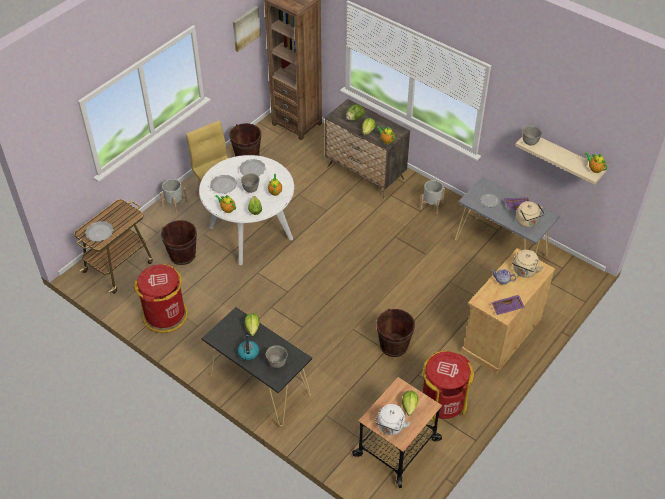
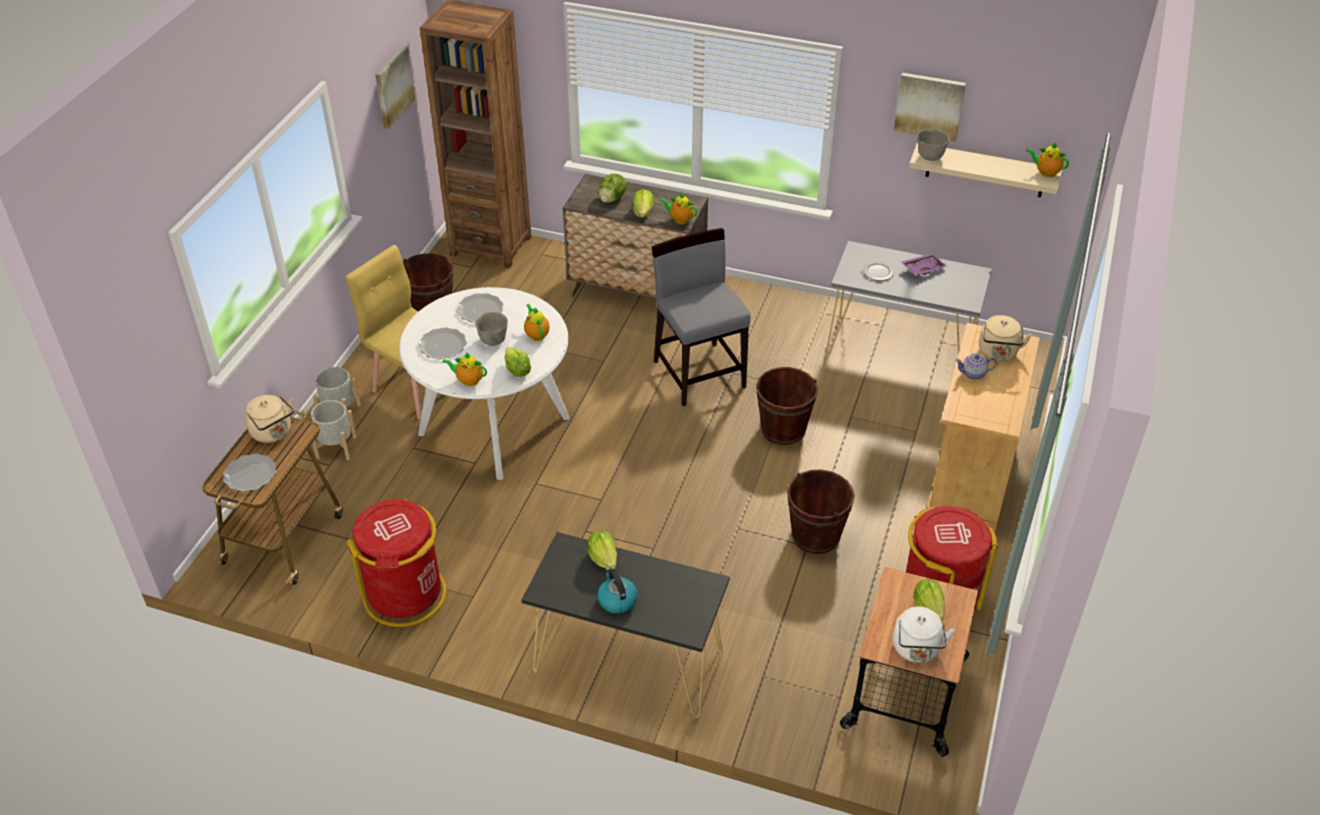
camera: 20 degrees left, 5 degrees down
(182, 255) = (391, 490): brown bucket -> brown bucket (783, 429)
(276, 363) = (675, 602): grey bowl -> none
(376, 232) = (699, 373): none -> grey chair
(431, 205) = (764, 314): grey planter -> grey planter (336, 447)
(507, 308) = (1004, 411): purple tray -> none
(527, 222) = (951, 288): beige kettle -> beige kettle (273, 433)
(535, 112) = (929, 105): none -> picture

